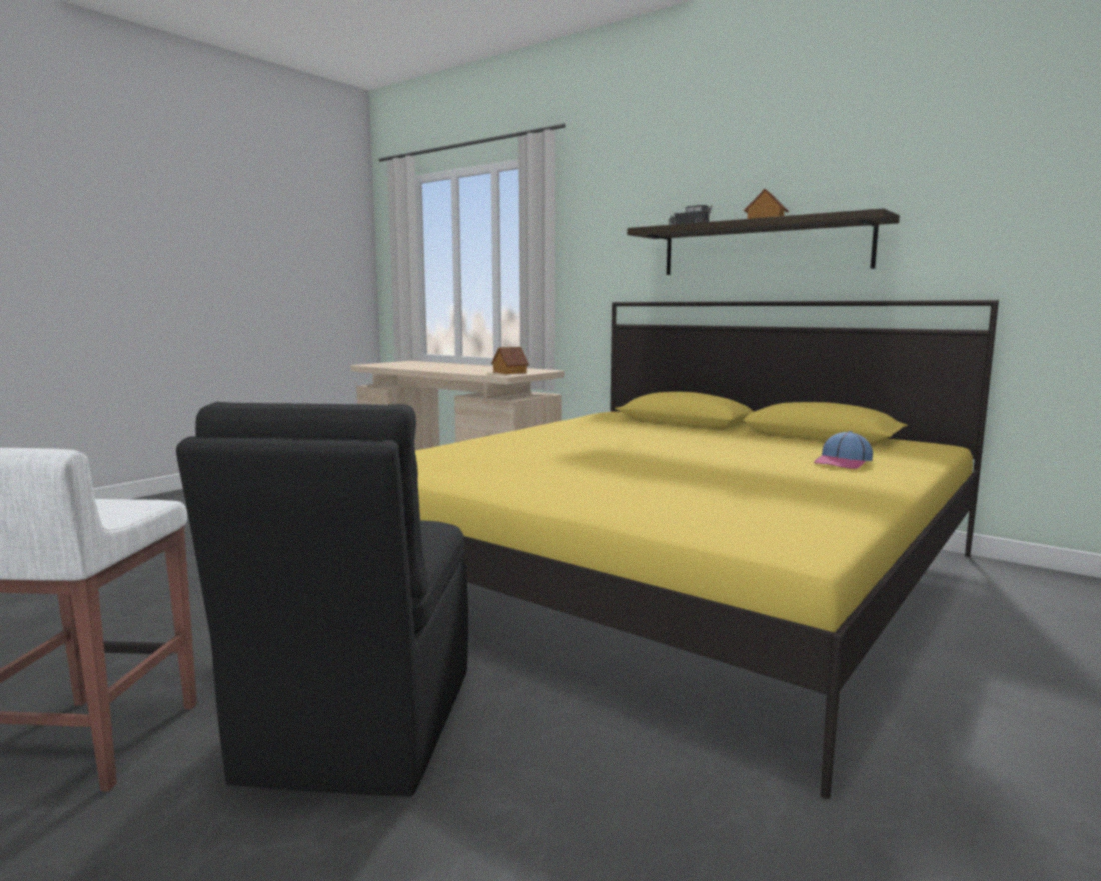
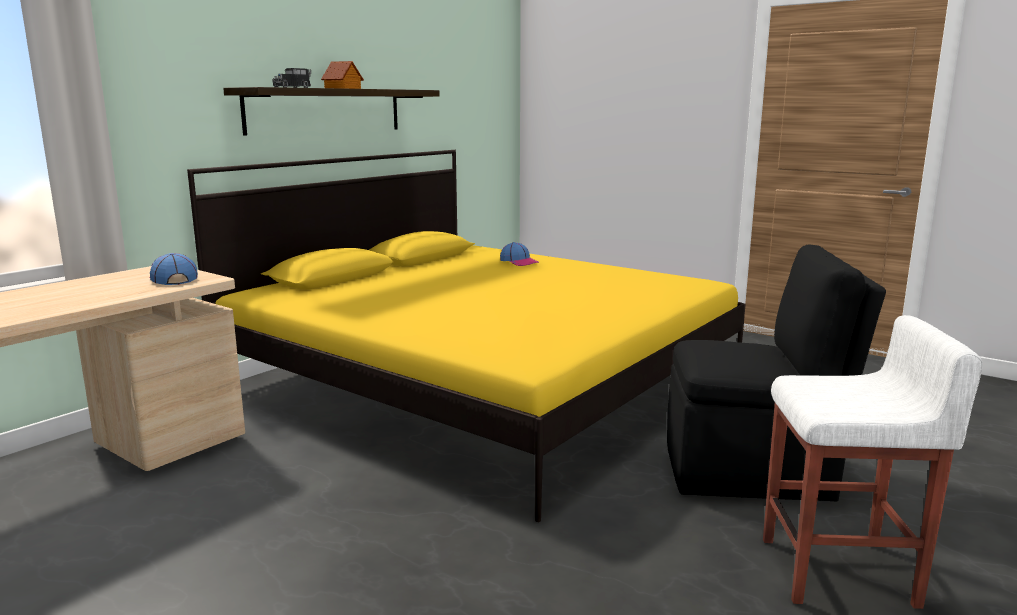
camera: 90 degrees left, 5 degrees up
(509, 372) = (172, 278): toy house -> cap

